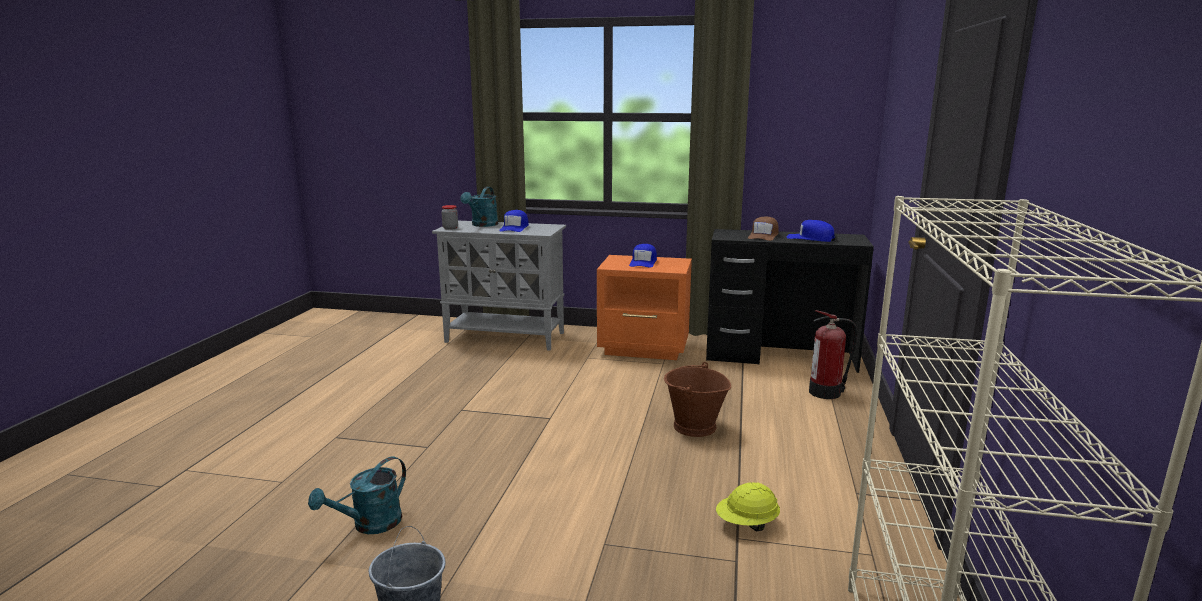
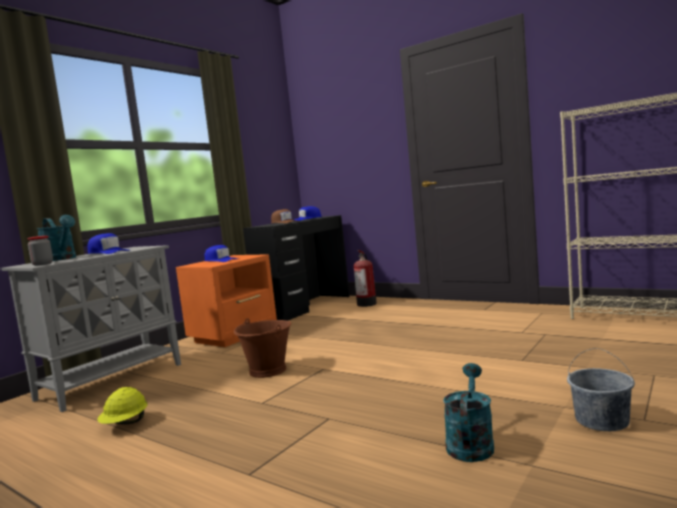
camera: 65 degrees left, 10 degrees down
(370, 525) = (470, 443): turquoise watering can -> turquoise watering can turned 135 degrees counterclockwise
(694, 427) = (382, 331): brown bucket -> brown bucket (268, 371)
(747, 524) = (508, 329): yellow hard hat -> yellow hard hat (125, 424)

